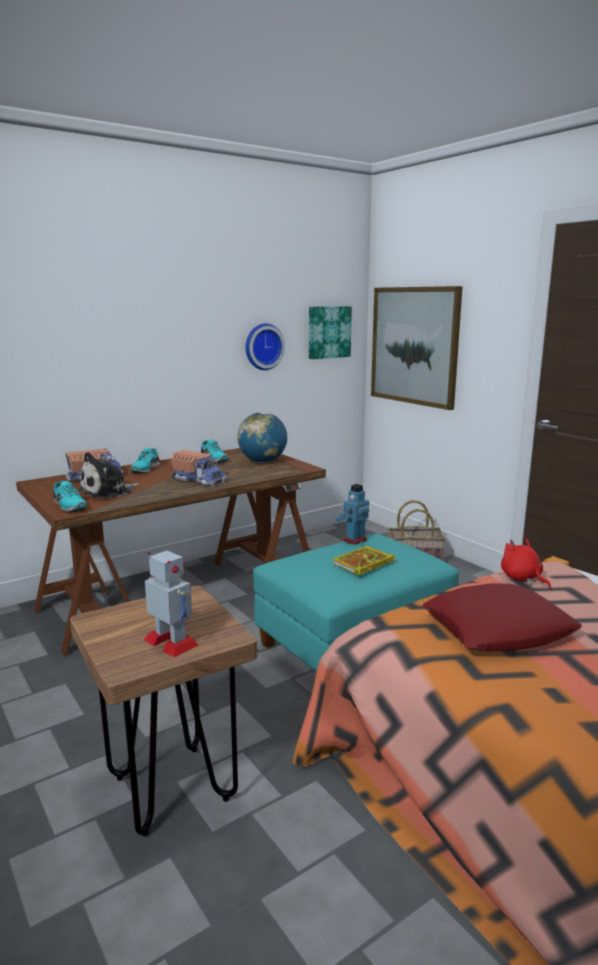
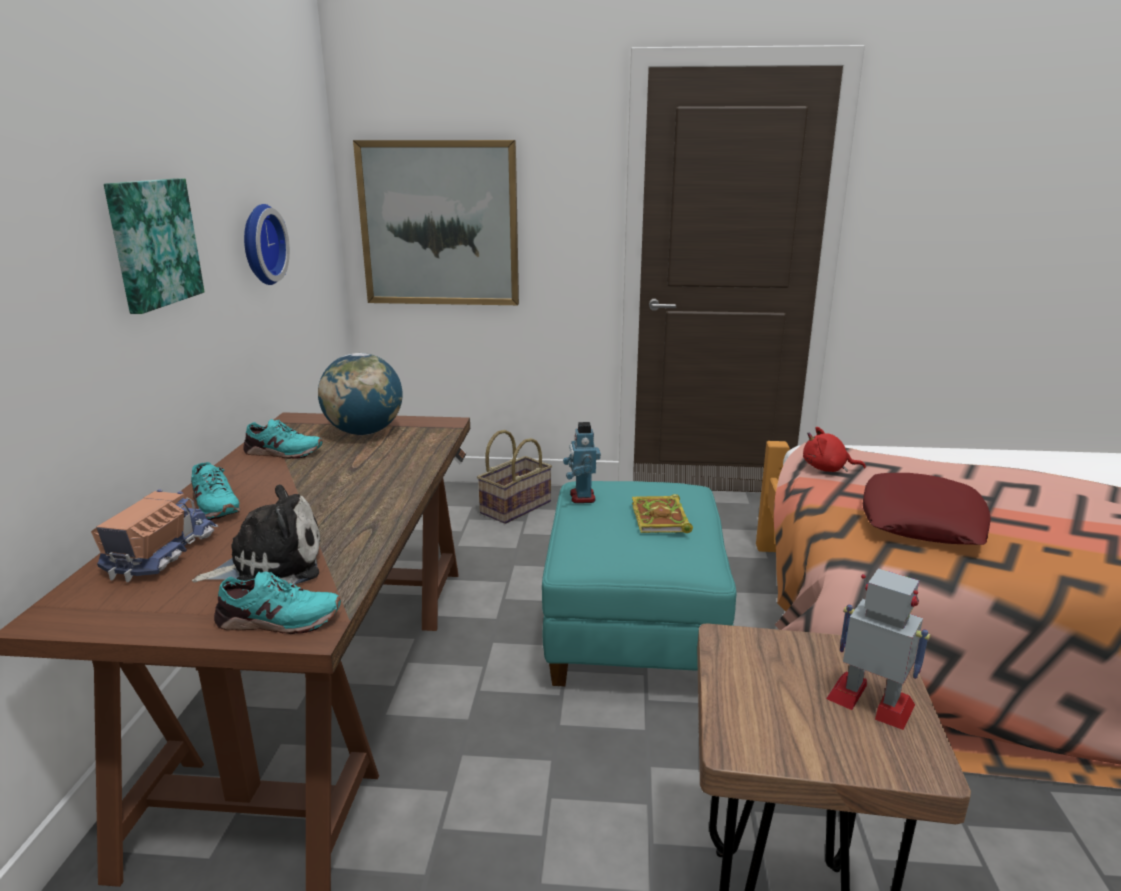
camera: 50 degrees left, 5 degrees up
(108, 492) = (270, 565): plush toy -> plush toy turned 105 degrees counterclockwise
(171, 643) = (871, 702): toy robot -> toy robot turned 45 degrees clockwise
(198, 480) = (359, 489): toy truck -> none
(328, 332) = (312, 212): picture -> picture (152, 243)

